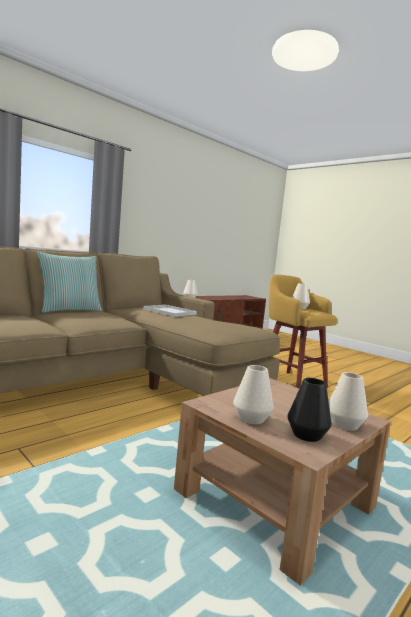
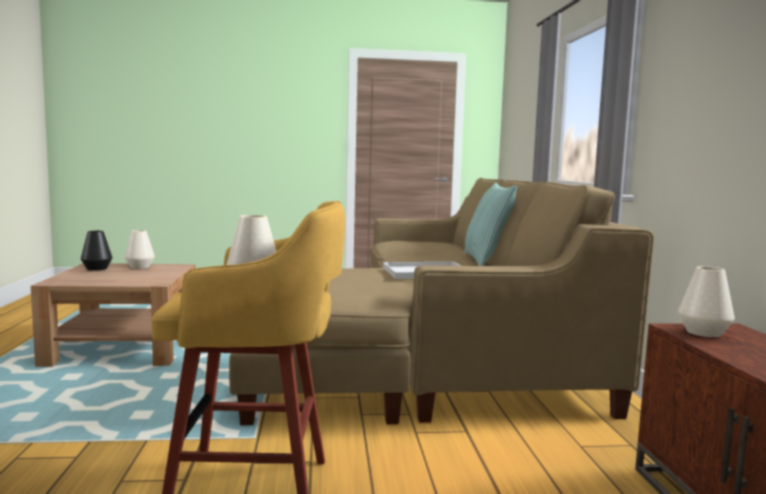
camera: 130 degrees right, 0 degrees up
(344, 425) = (72, 276): white vase -> none

